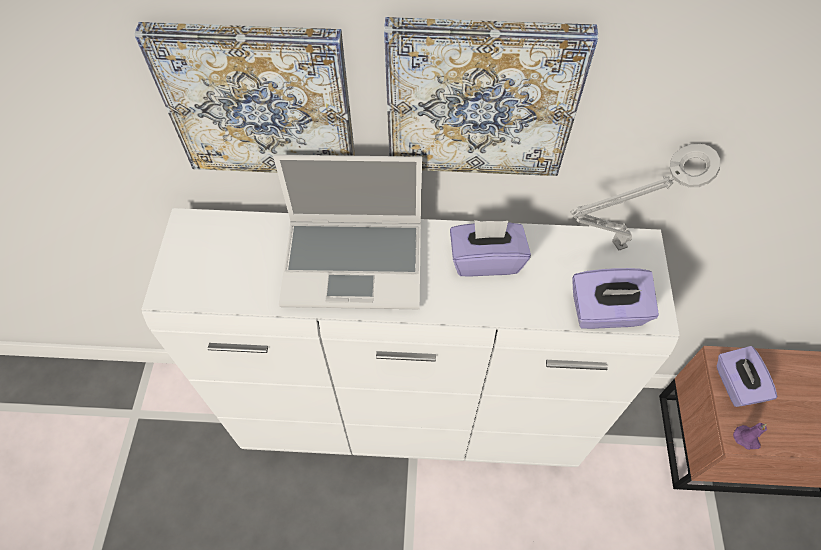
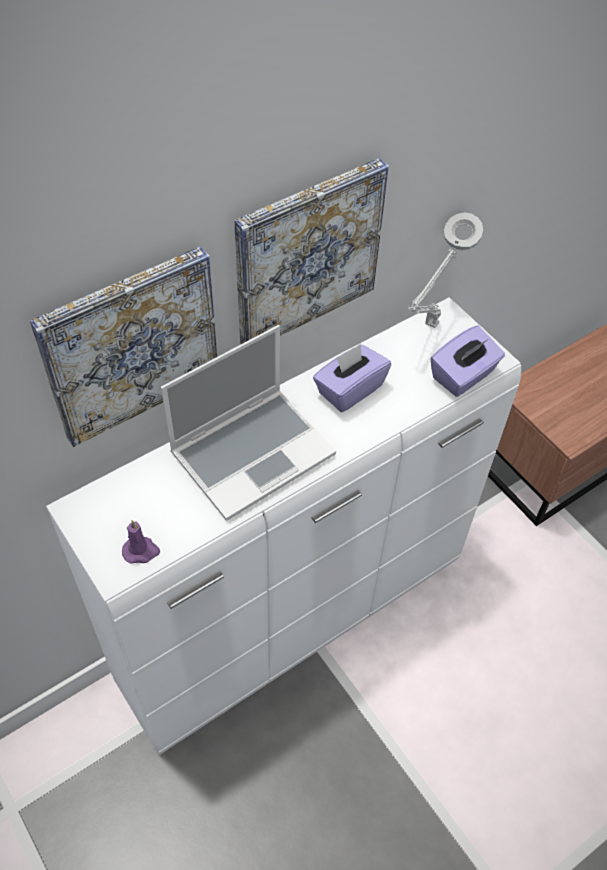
camera: 40 degrees left, 5 degrees down
(736, 385) = (538, 402): purple tissue box -> none
(746, 439) = (574, 437): purple candle -> purple candle (141, 551)

